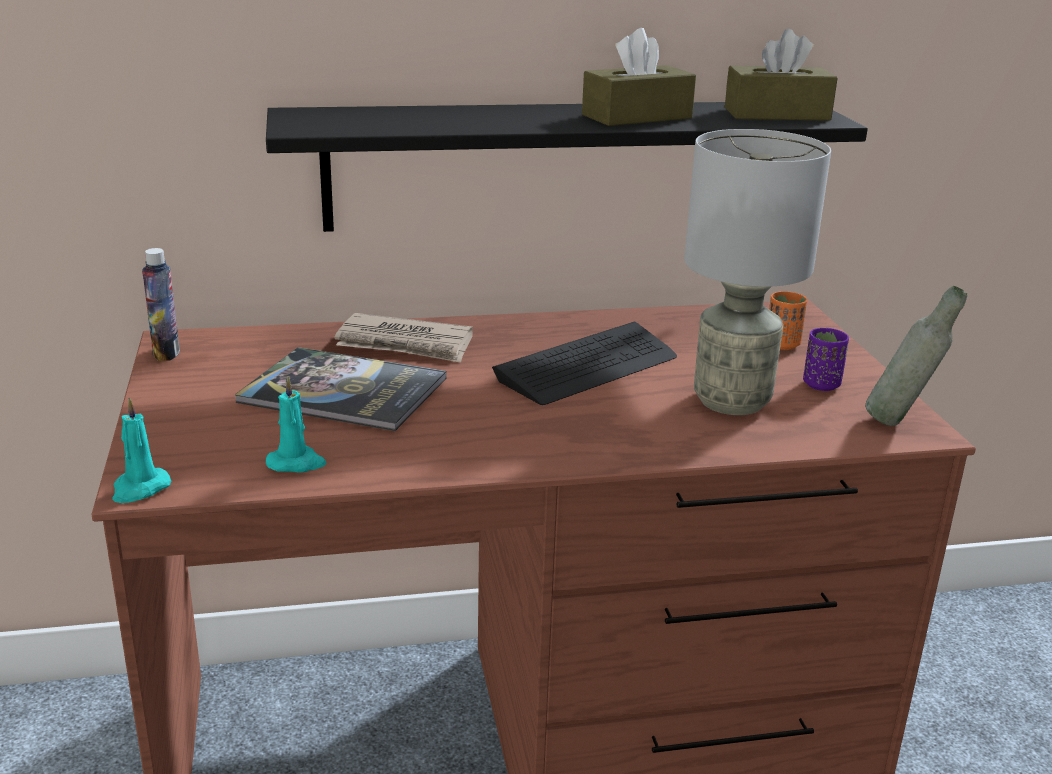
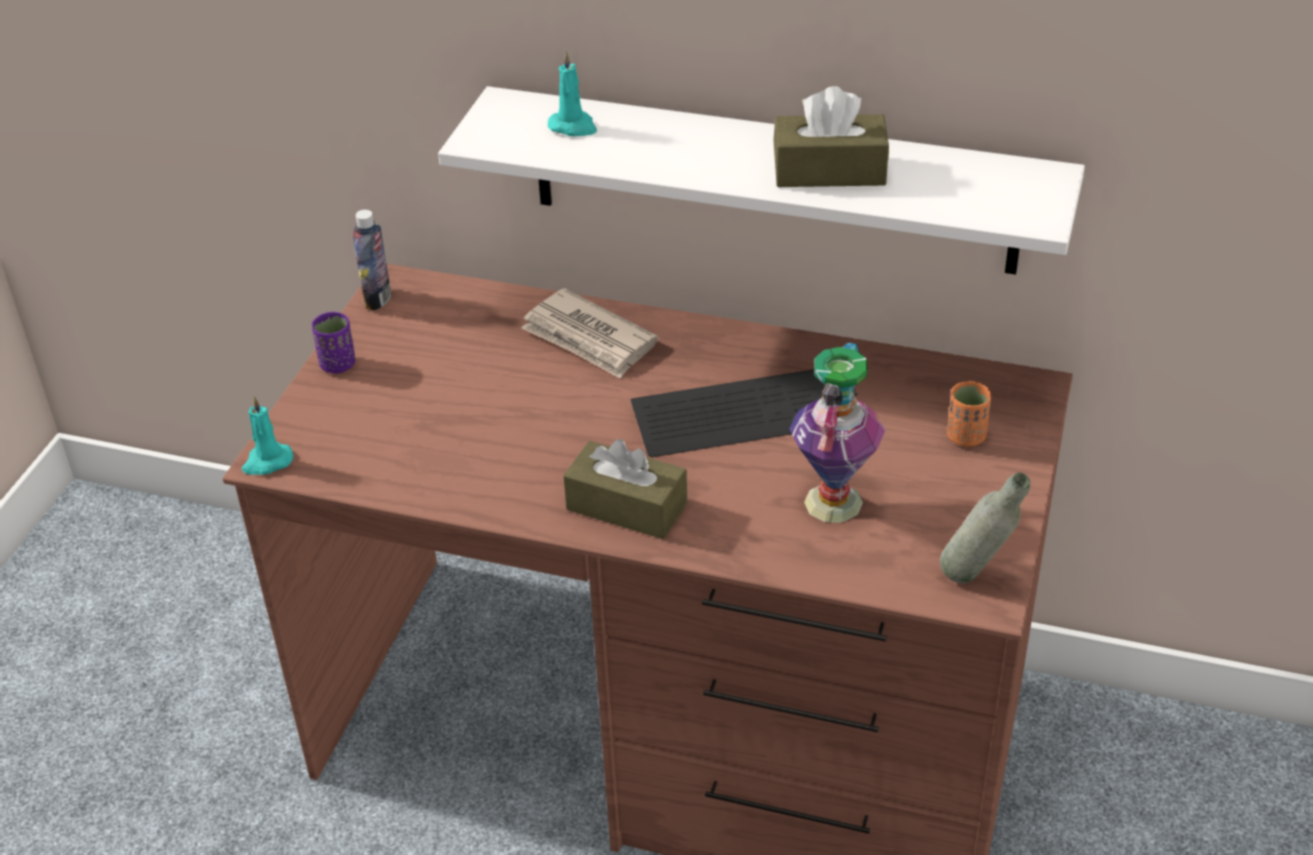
camera: 30 degrees right, 15 degrees up
(297, 463) = (396, 468): turquoise candle -> turquoise candle (573, 127)
(343, 391) = (491, 390): book -> none
(551, 164) = (772, 180): black shelf -> white shelf
(730, 400) = (832, 501): grey table lamp -> vase
(777, 114) = (994, 192): brown tissue box -> brown tissue box (626, 506)
(821, 384) = (948, 506): purple cup -> purple cup (338, 365)

